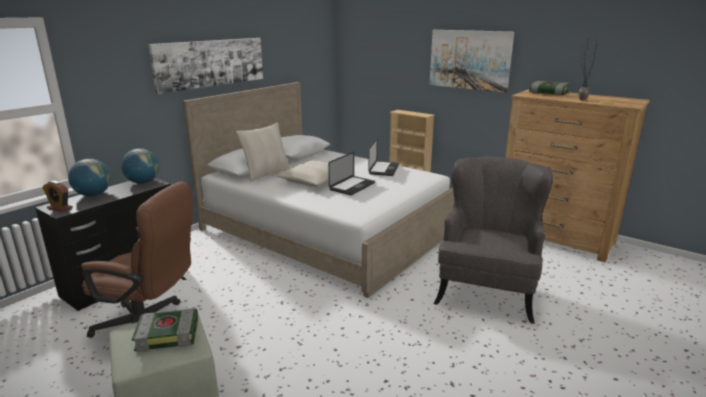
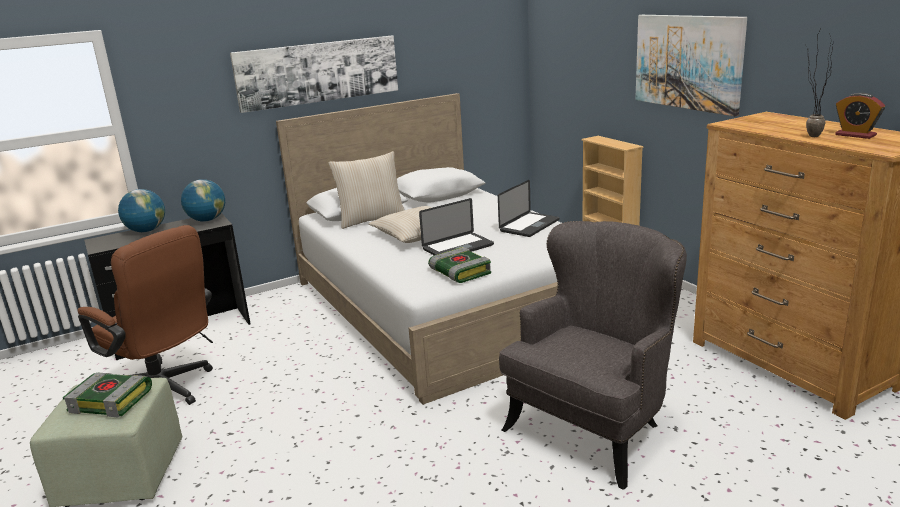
camera: 25 degrees right, 0 degrees up
(60, 208) = (102, 243): alarm clock -> alarm clock (855, 135)
(547, 93) = (779, 121): book -> book (459, 272)

